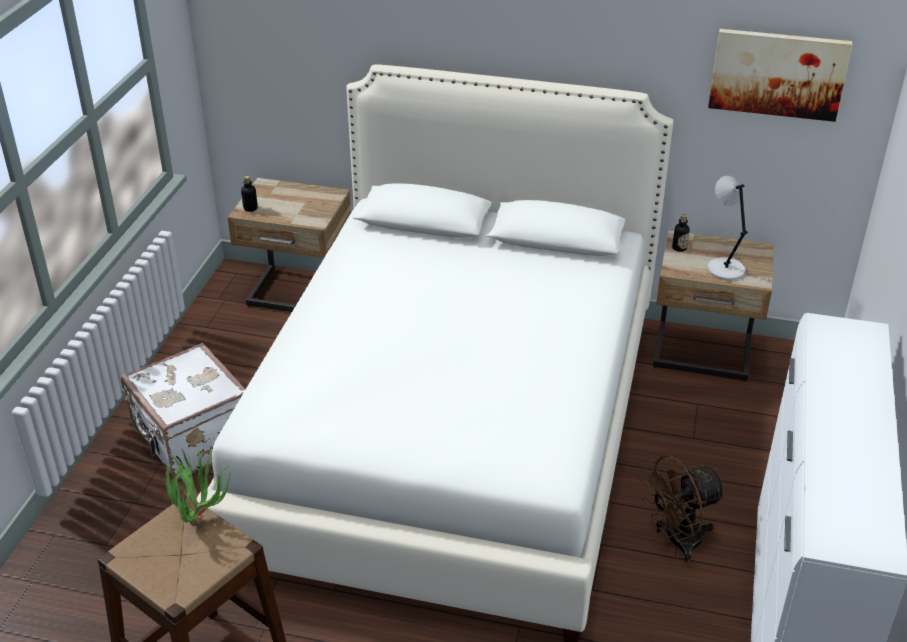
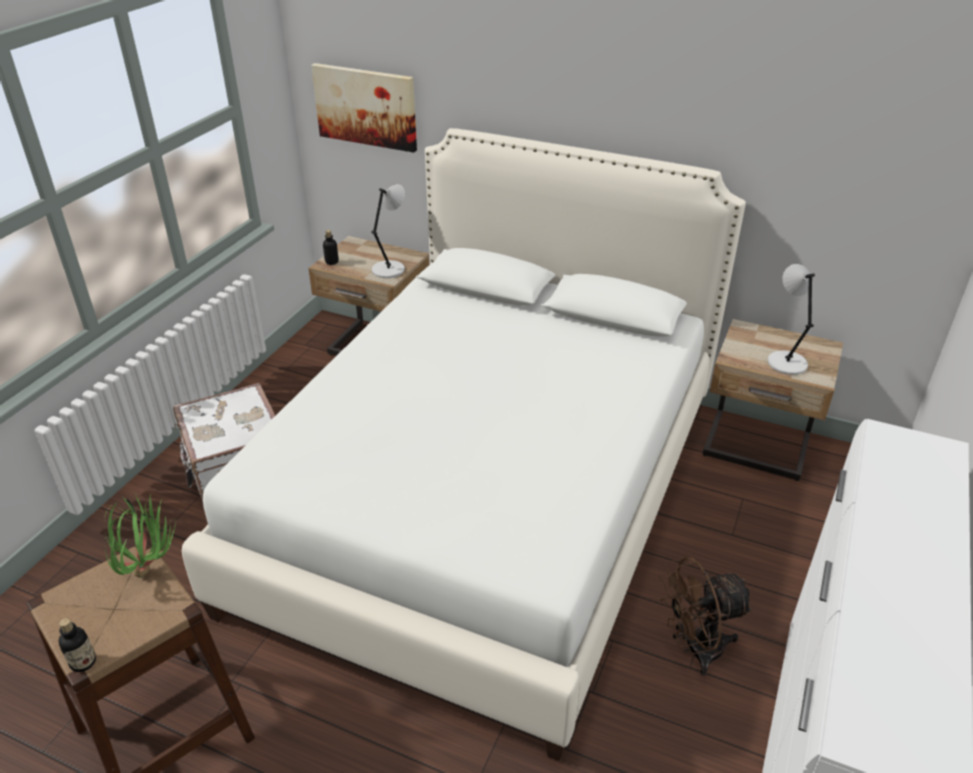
camera: 10 degrees right, 0 degrees up
(314, 211) = (390, 269): none -> grey table lamp
(679, 248) = (741, 337): bottle -> bottle (83, 662)
(778, 73) = (865, 157): picture -> picture (366, 106)

